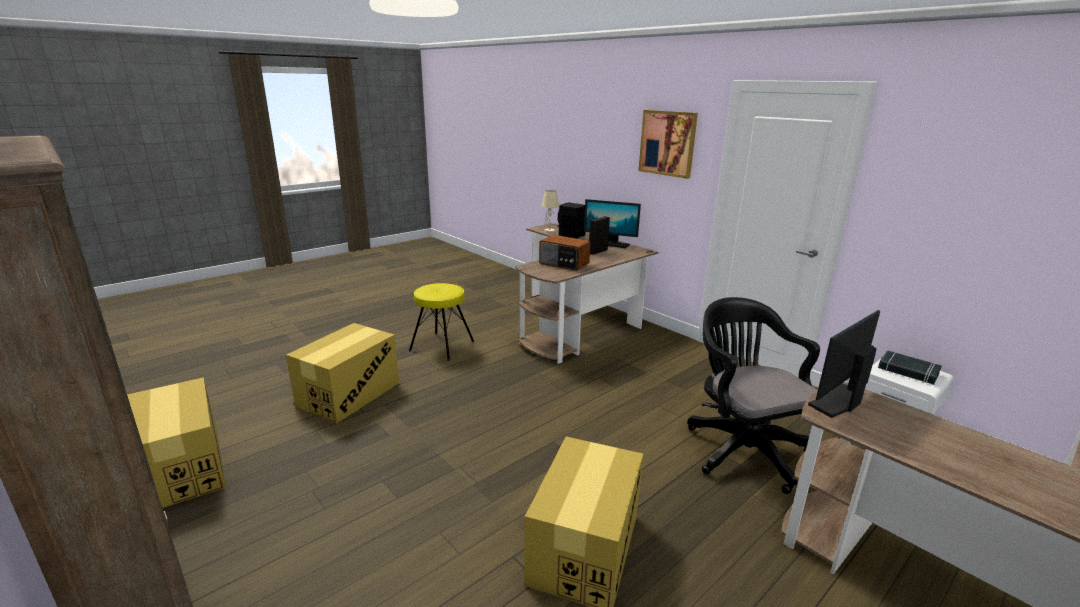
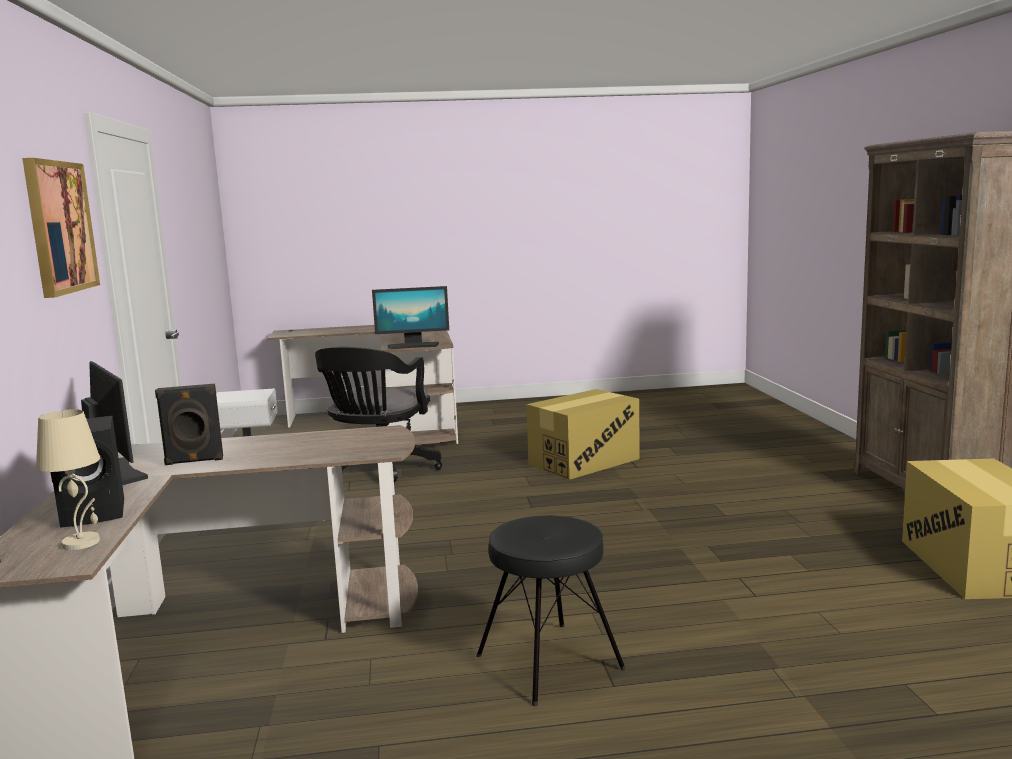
camera: 145 degrees left, 10 degrees down
(348, 394) = (762, 607): cardboard box -> none
(441, 346) = (550, 662): yellow stool -> black stool
(564, 264) = (319, 447): radio -> none
(908, 371) = (238, 395): black book -> none

